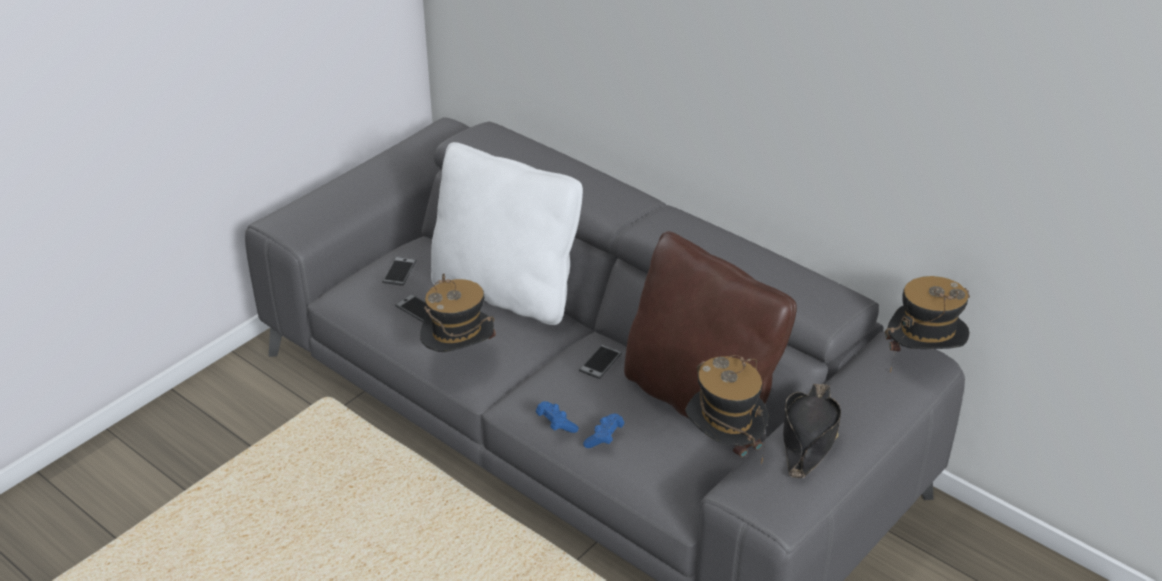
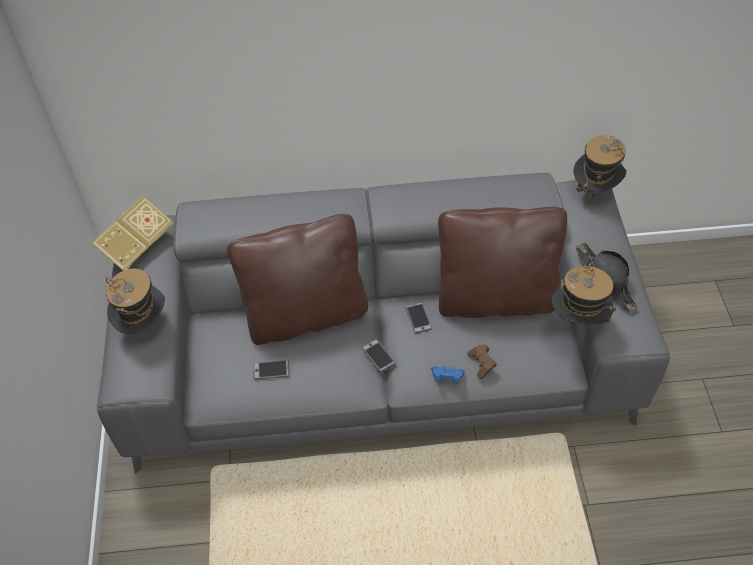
camera: 45 degrees left, 15 degrees up
(399, 272) = (223, 353): phone -> phone (378, 356)
(425, 139) = (136, 246): none -> book
(459, 359) = (340, 382): hat -> hat (143, 325)
(506, 292) = (305, 314): white pillow -> brown pillow
(604, 438) = (481, 364): blue game controller -> brown game controller

